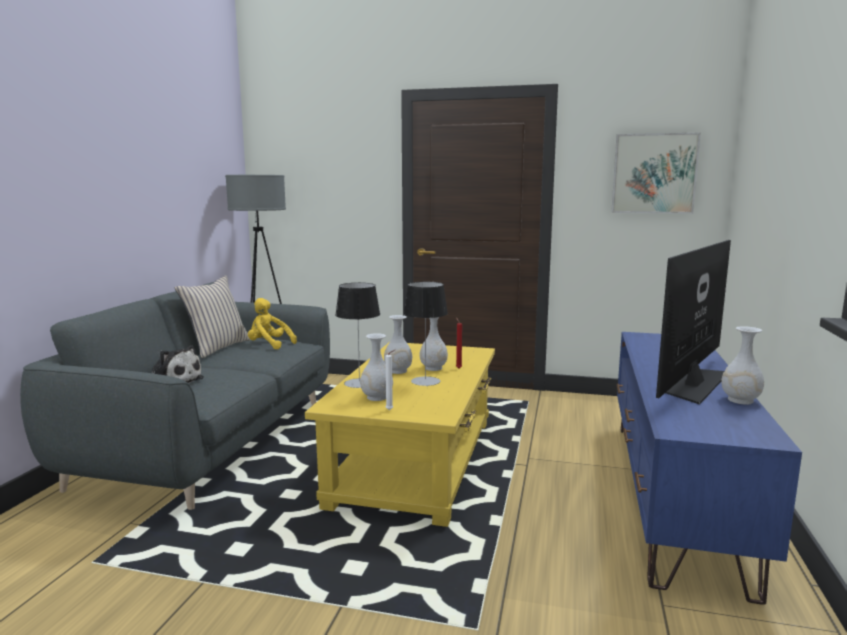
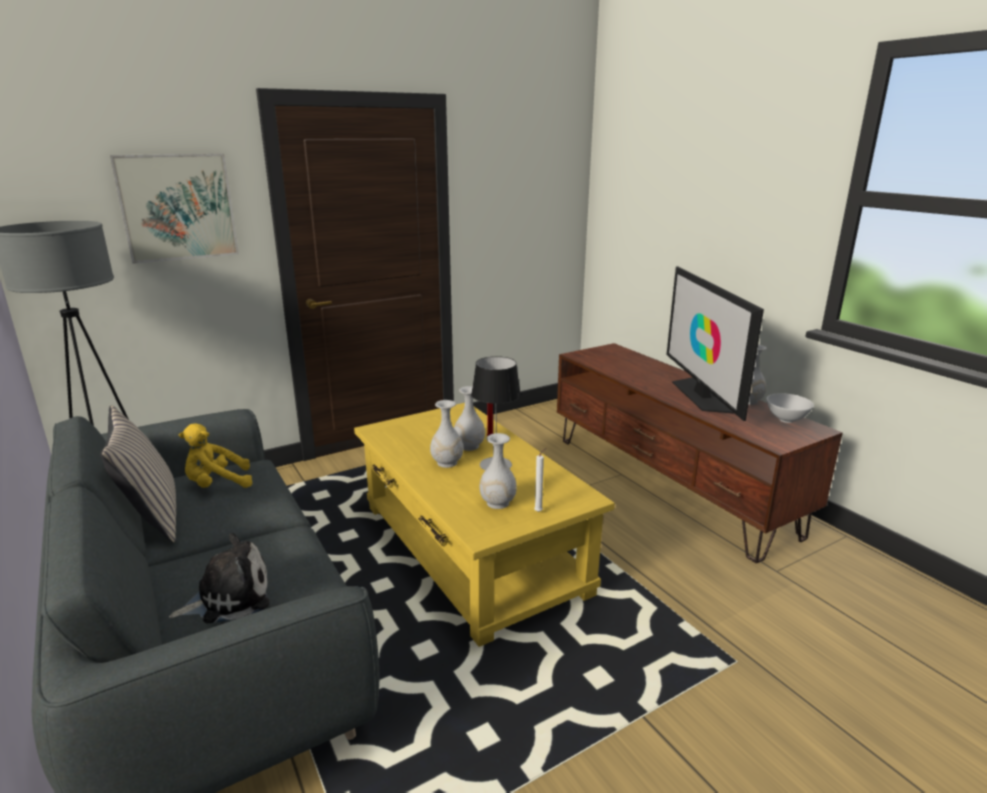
camera: 45 degrees left, 10 degrees up
(359, 383) = (445, 493): table lamp -> none
(654, 173) = (534, 192): picture -> picture (177, 207)
(673, 494) = (669, 484): blue tv stand -> brown tv stand
(747, 423) = (786, 420): none -> white bowl

